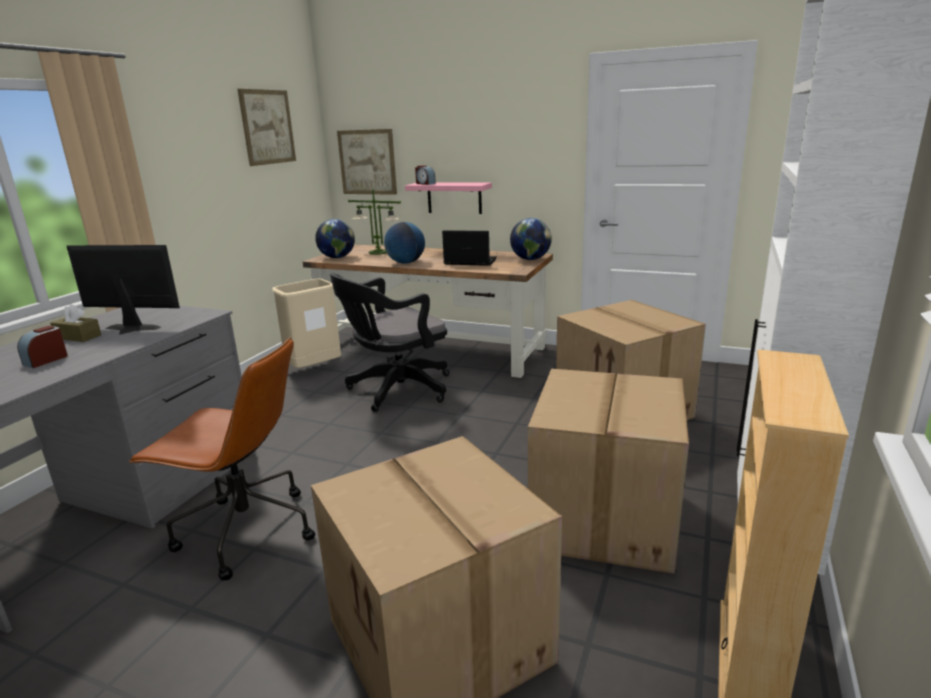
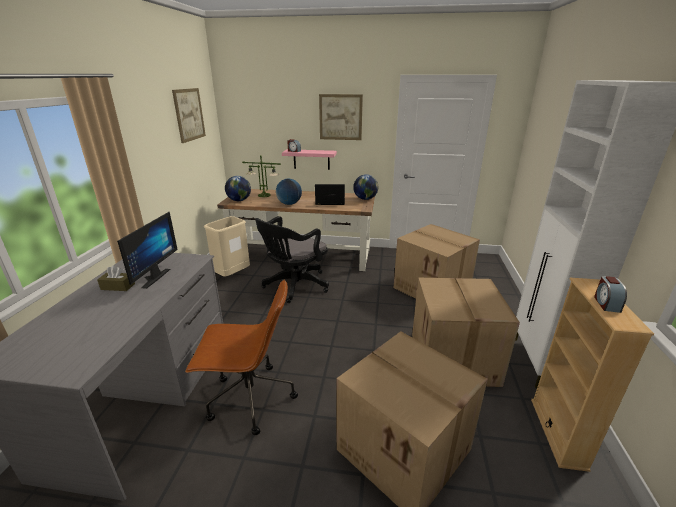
camera: 15 degrees left, 5 degrees up
(46, 360) = (112, 310): alarm clock -> alarm clock (606, 303)
(128, 330) = (152, 277): monitor -> monitor turned 105 degrees clockwise
(367, 162) = (250, 135): picture -> picture (340, 117)

